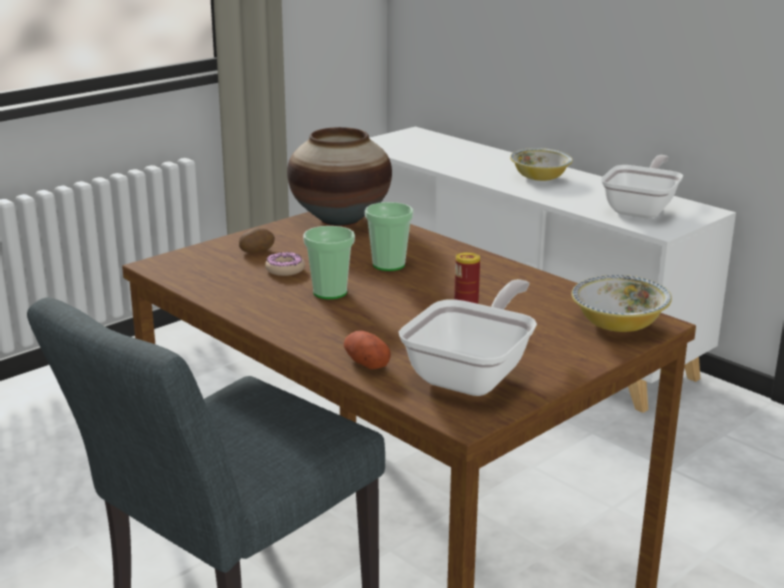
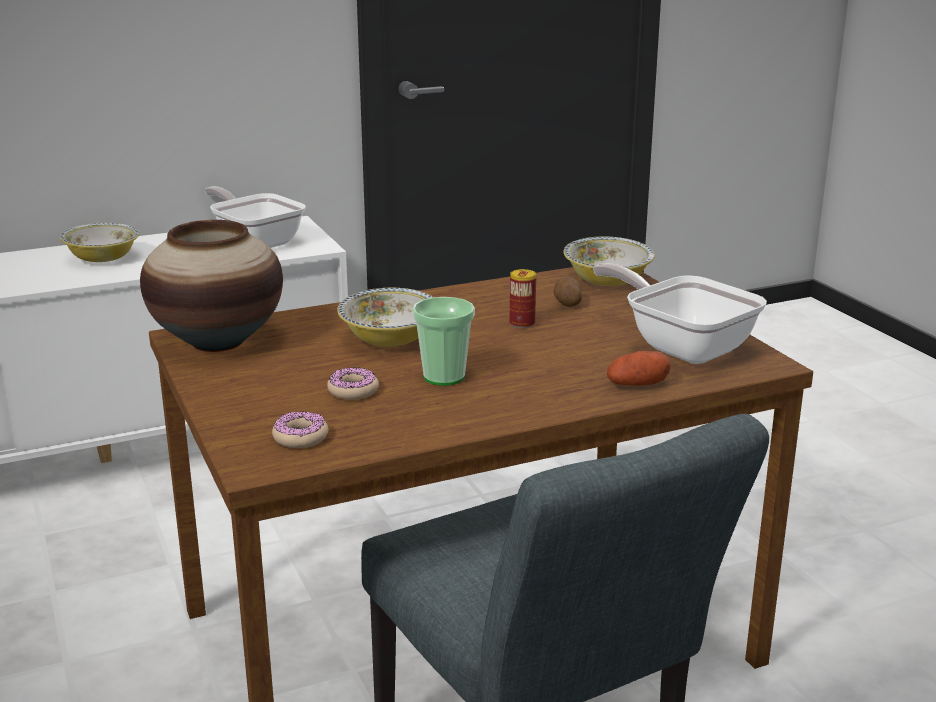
camera: 70 degrees left, 0 degrees up
(202, 268) = (300, 437): none -> donut
(256, 250) = (271, 399): potato -> potato (567, 303)
(388, 265) = (390, 339): cup -> bowl

